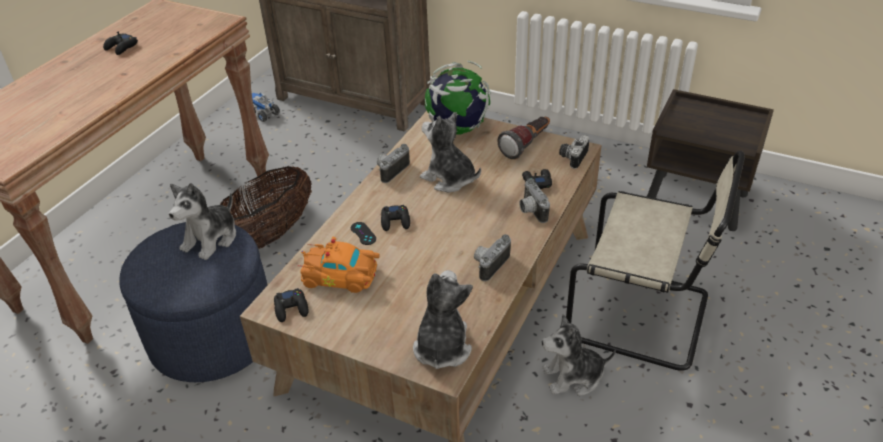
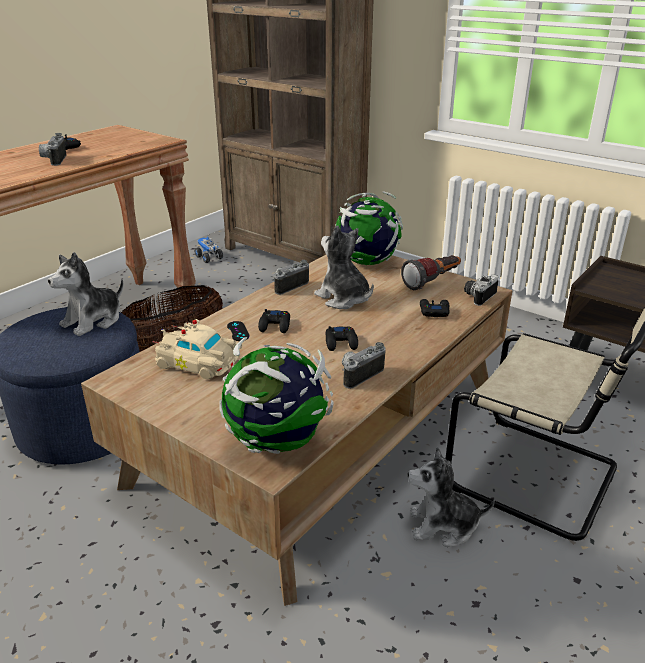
camera: 10 degrees right, 10 degrees down
(291, 308) = (135, 384): black game controller -> black game controller (341, 342)
(341, 277) = (199, 364): orange toy car -> beige toy car
(442, 347) = (277, 442): plush toy -> globe
(530, 211) = (419, 334): camera -> camera (53, 160)

